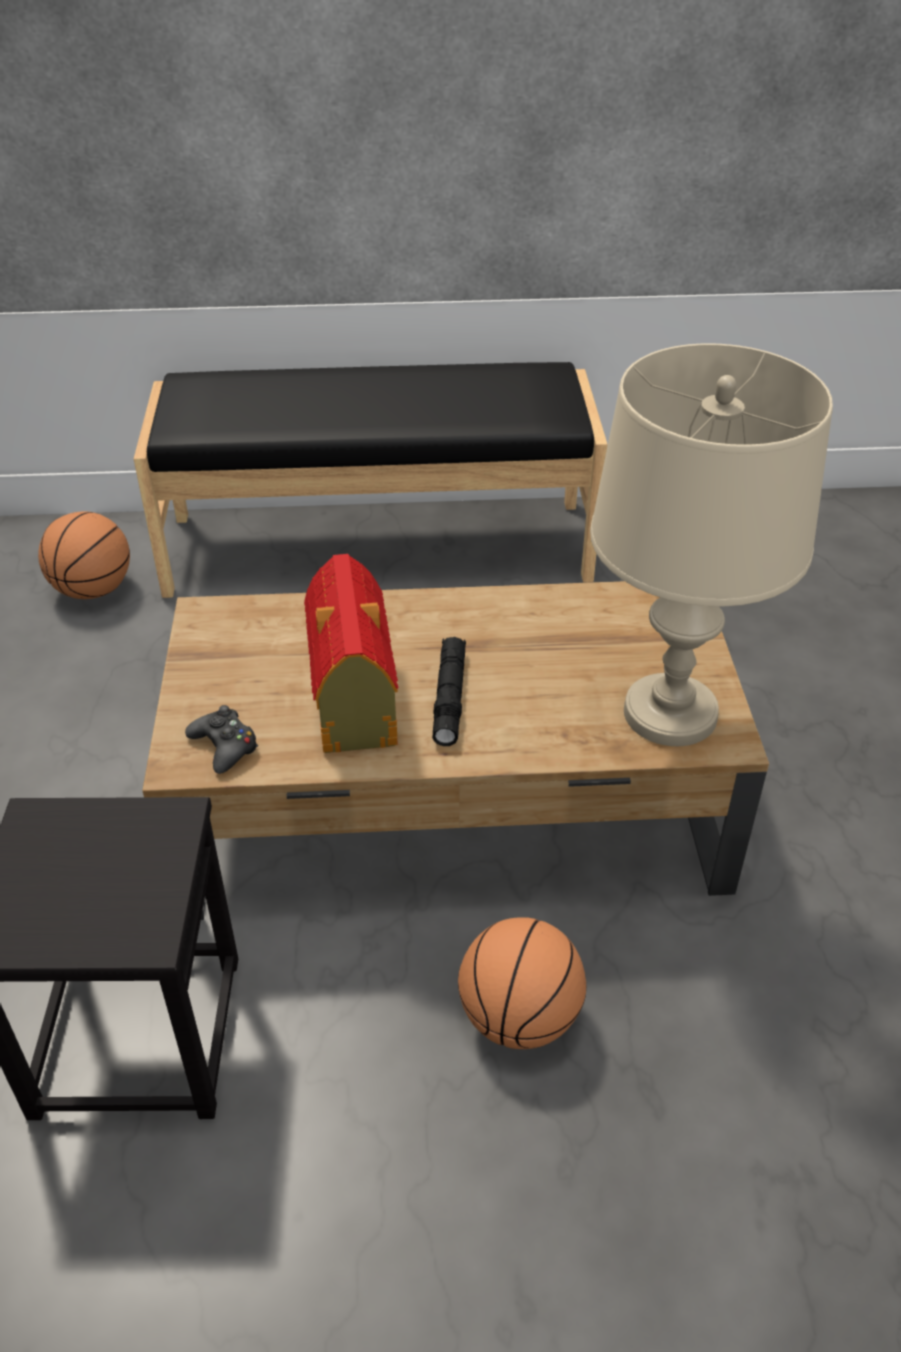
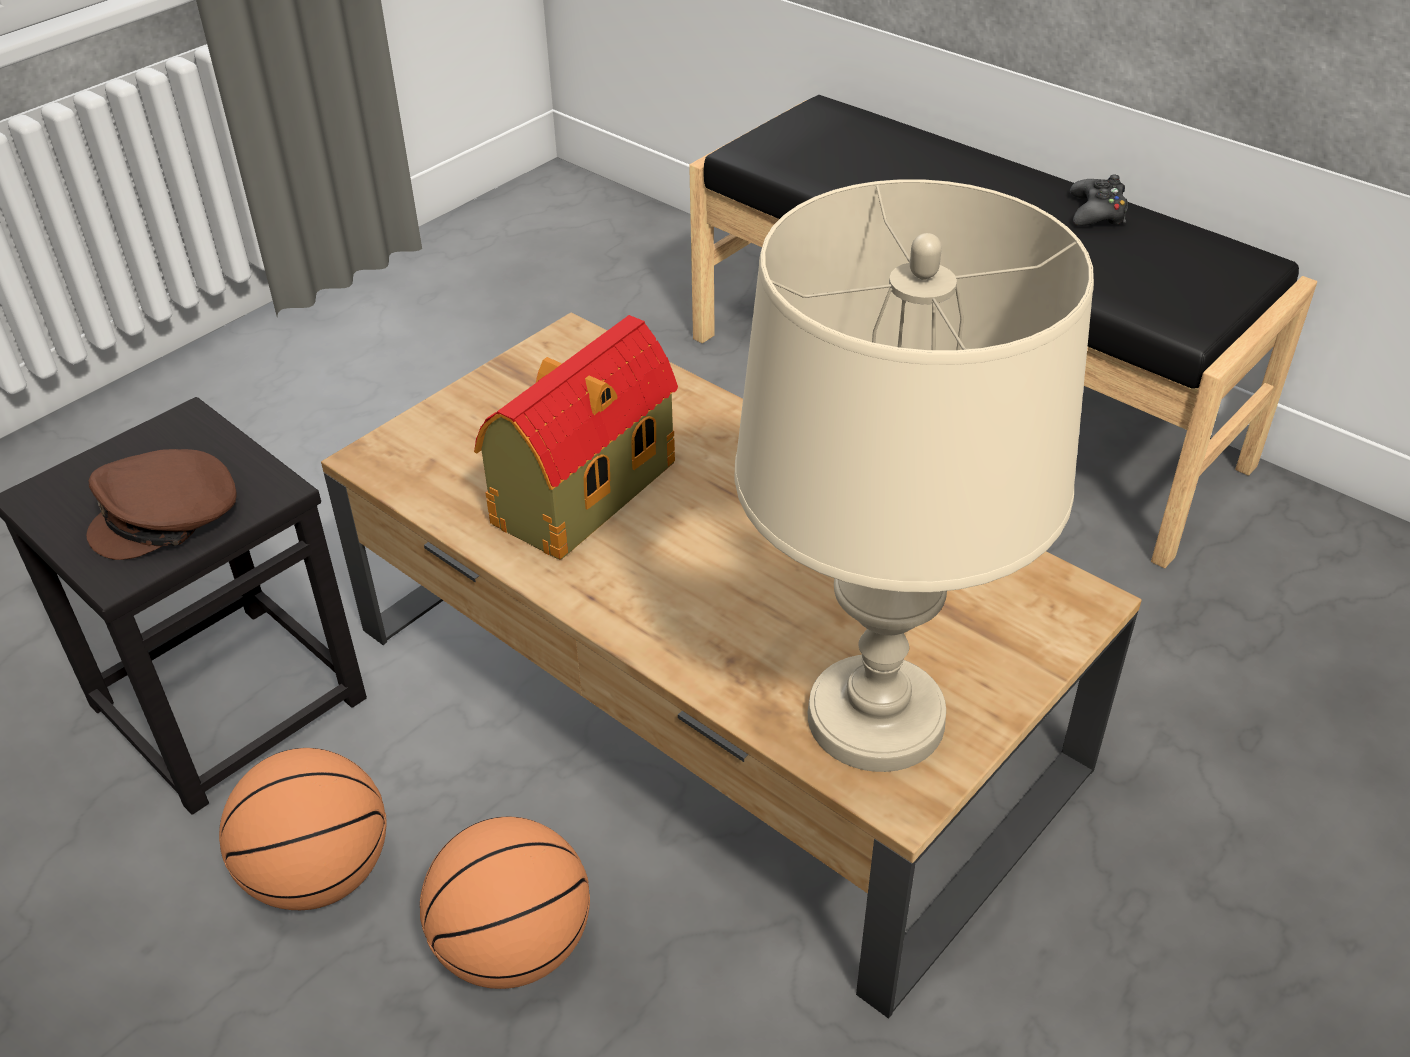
camera: 45 degrees right, 0 degrees up
(93, 590) = (644, 301): basketball -> basketball (319, 874)
(129, 883) = (169, 518): none -> brown cap
(225, 746) = (426, 465): black game controller -> black game controller (1097, 213)
(449, 697) = (672, 548): black flashlight -> none

